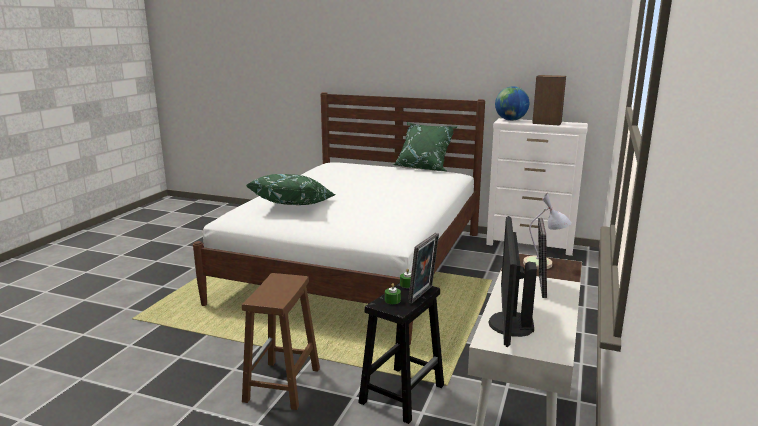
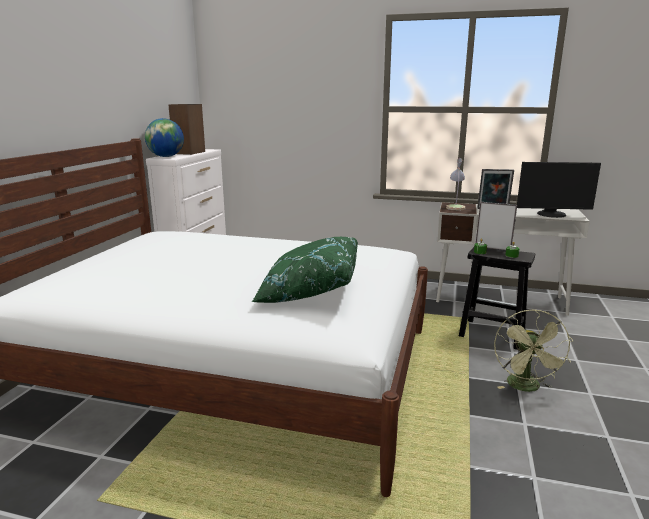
camera: 95 degrees left, 0 degrees up
(282, 385) = (526, 388): brown stool -> green fan
(424, 167) = (117, 242): green pillow -> none

